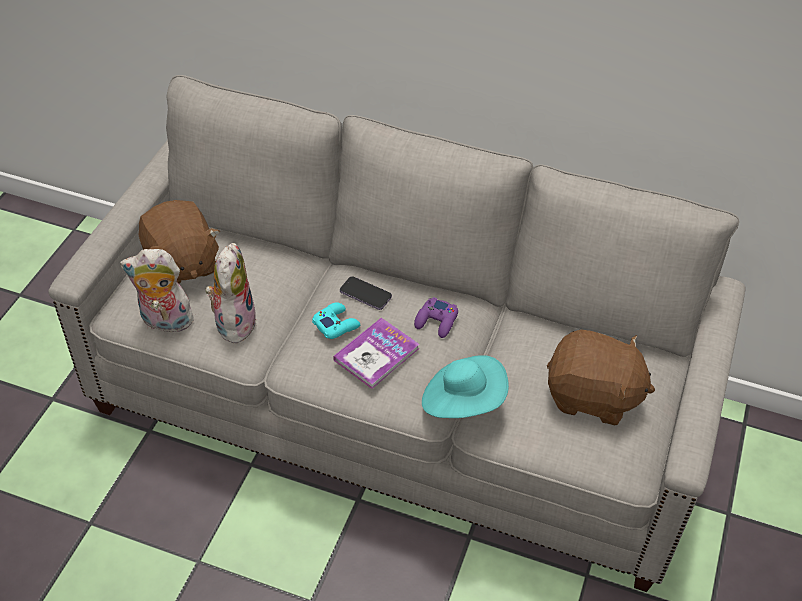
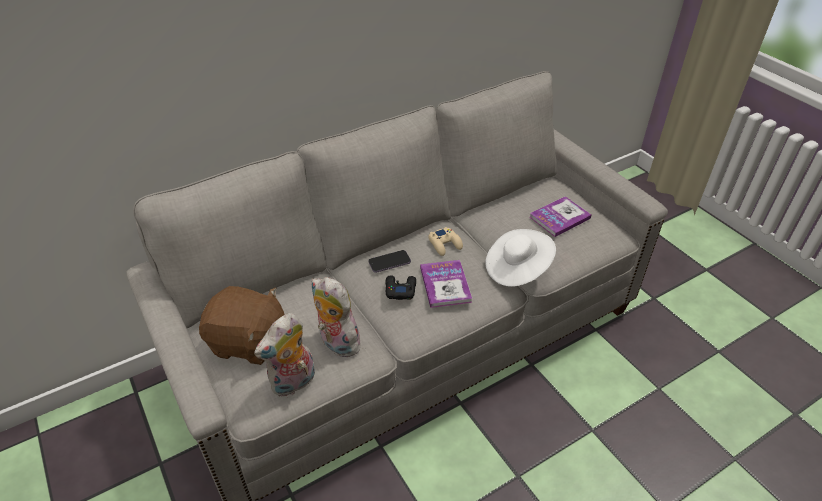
camera: 50 degrees left, 5 degrees down
(336, 324) = (400, 289): turquoise game controller -> black game controller
(436, 321) = (445, 244): purple game controller -> beige game controller
(463, 401) = (517, 269): turquoise hat -> white hat
(592, 397) = (559, 217): brown plush toy -> book

